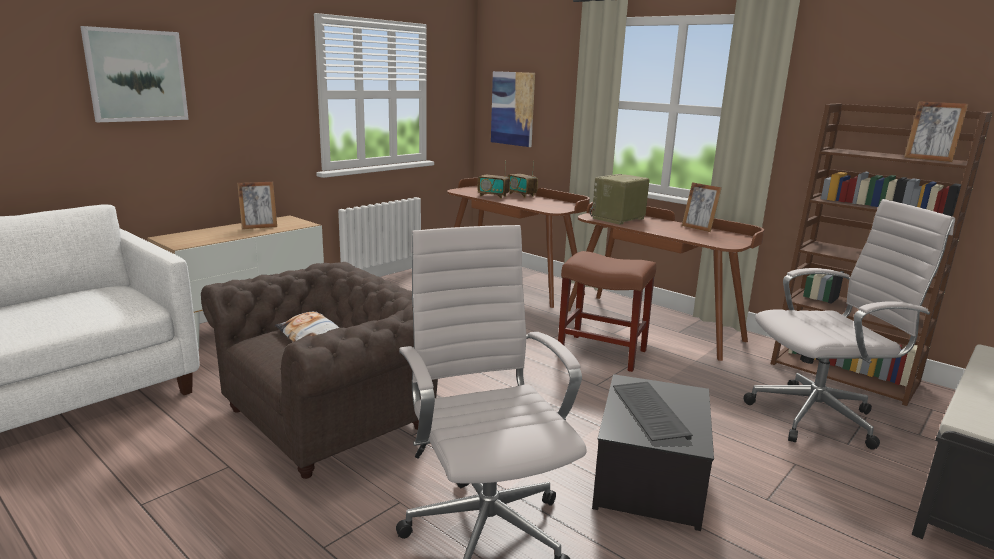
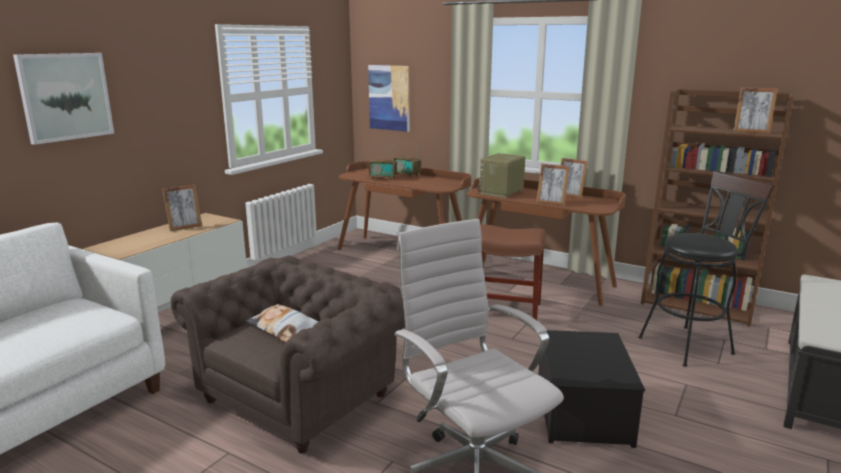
camera: 10 degrees left, 0 degrees up
(647, 412) = (581, 358): keyboard -> none
(670, 234) = (551, 203): none -> picture frame
(819, 417) = (691, 344): white office chair -> black stool

